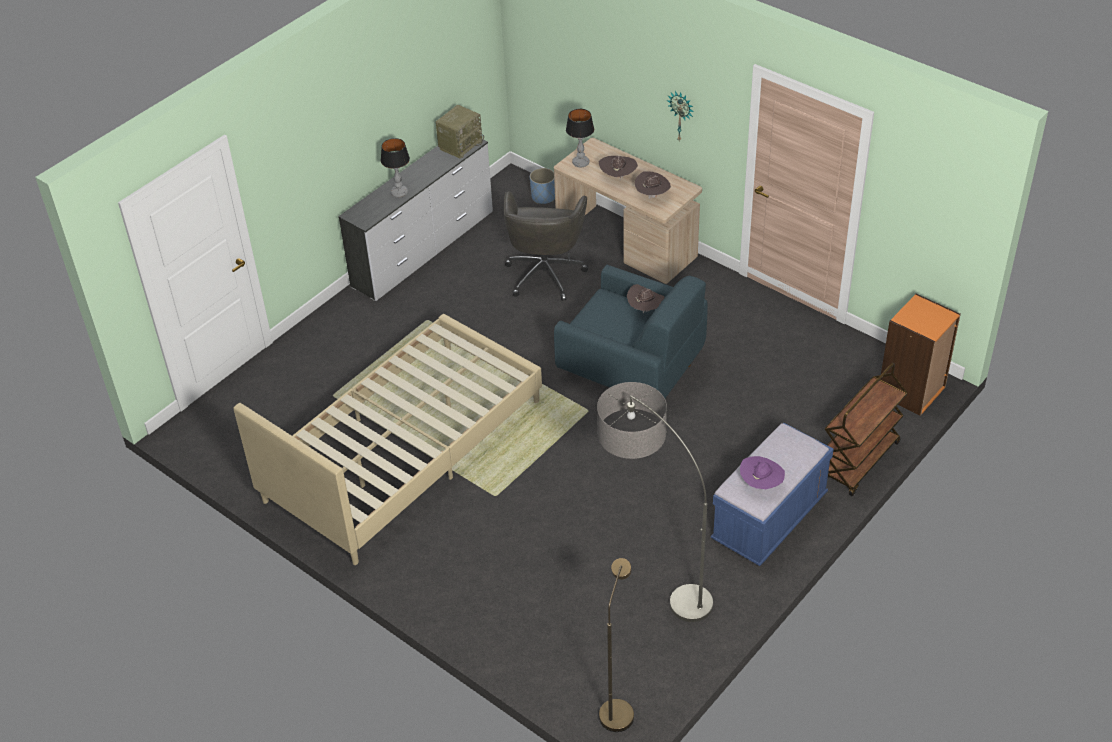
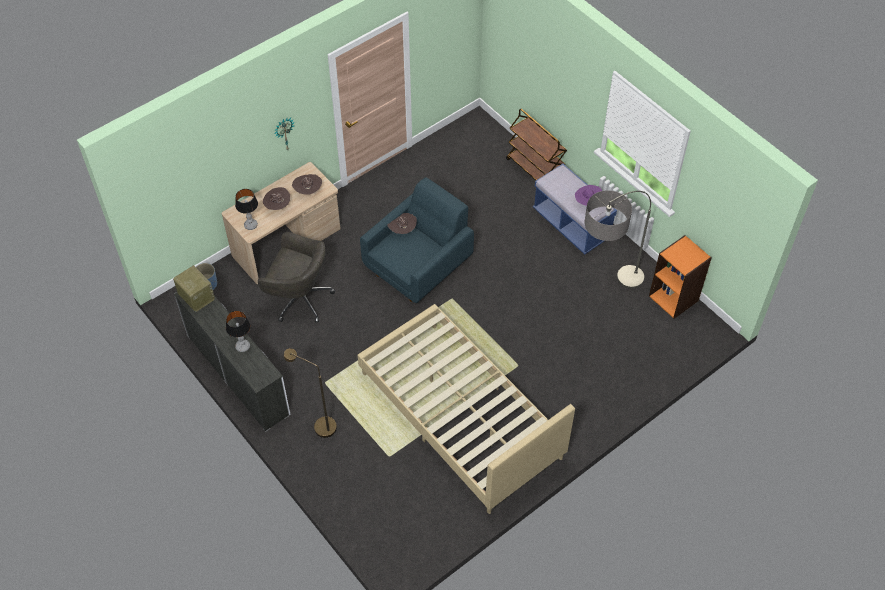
camera: 80 degrees left, 10 degrees up
(617, 708) = (701, 329): brown floor lamp -> brown floor lamp (319, 426)
(912, 391) = (483, 130): orange bookcase -> orange bookcase (674, 298)

